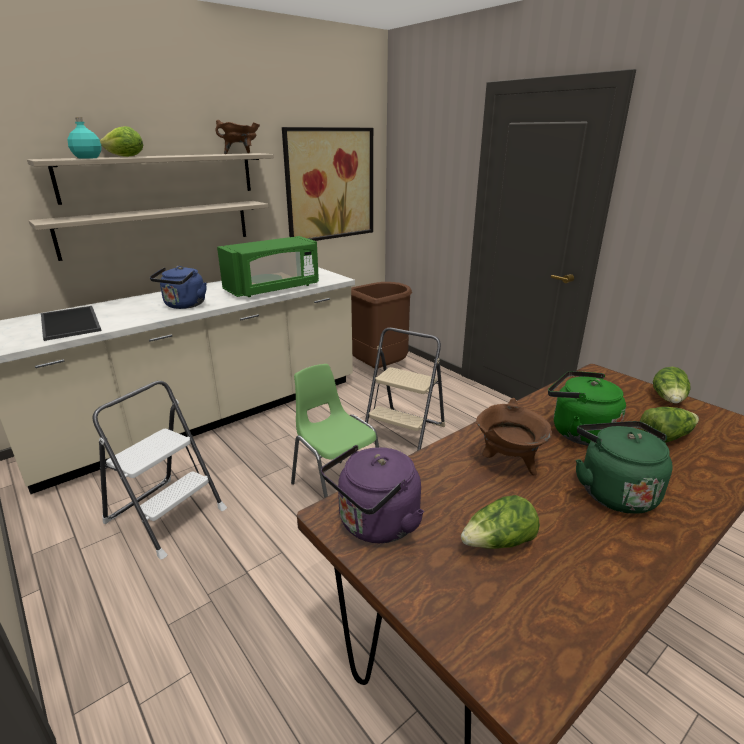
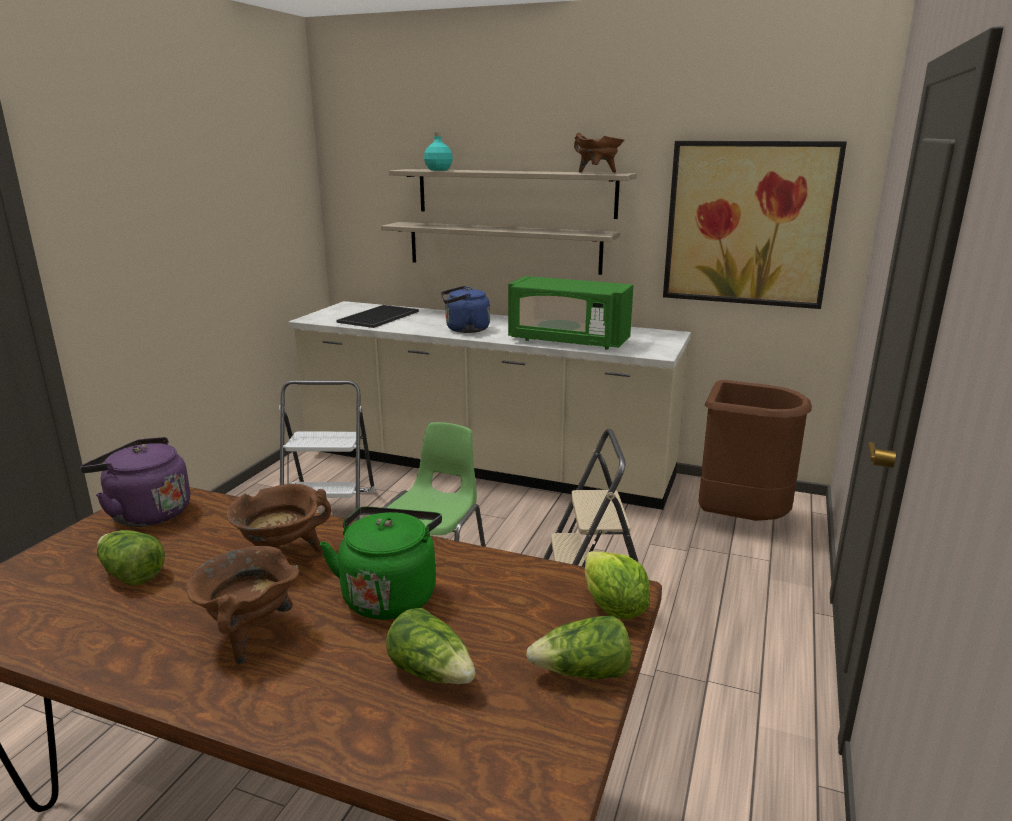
camera: 60 degrees right, 5 degrees down
(125, 157) = (473, 170): lettuce -> lettuce (612, 608)
(613, 491) = (250, 634): green kettle -> brown cooking pot

